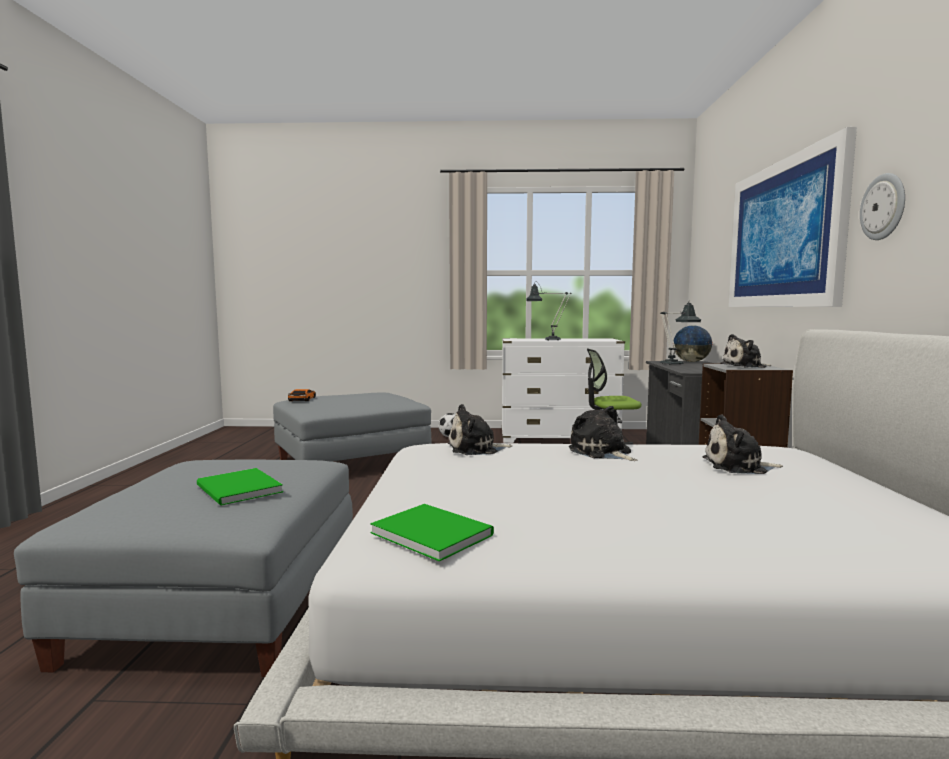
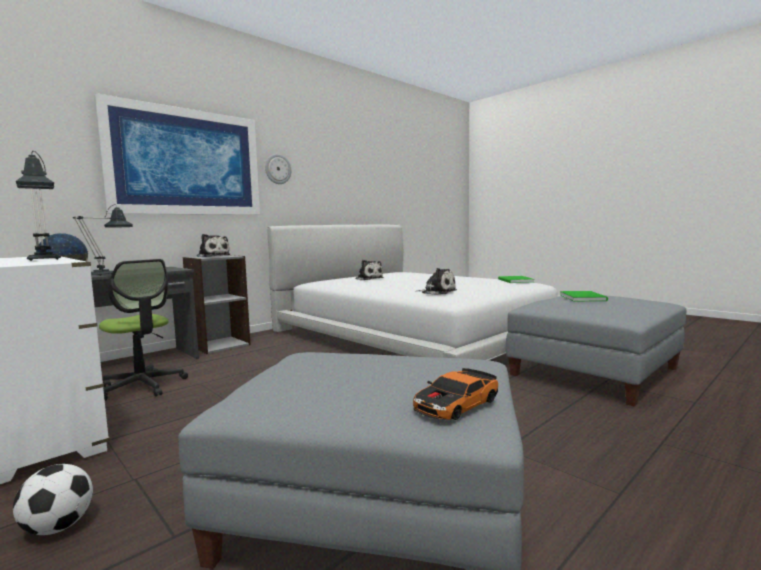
camera: 135 degrees left, 0 degrees up
(602, 452) = (390, 285): plush toy -> none

